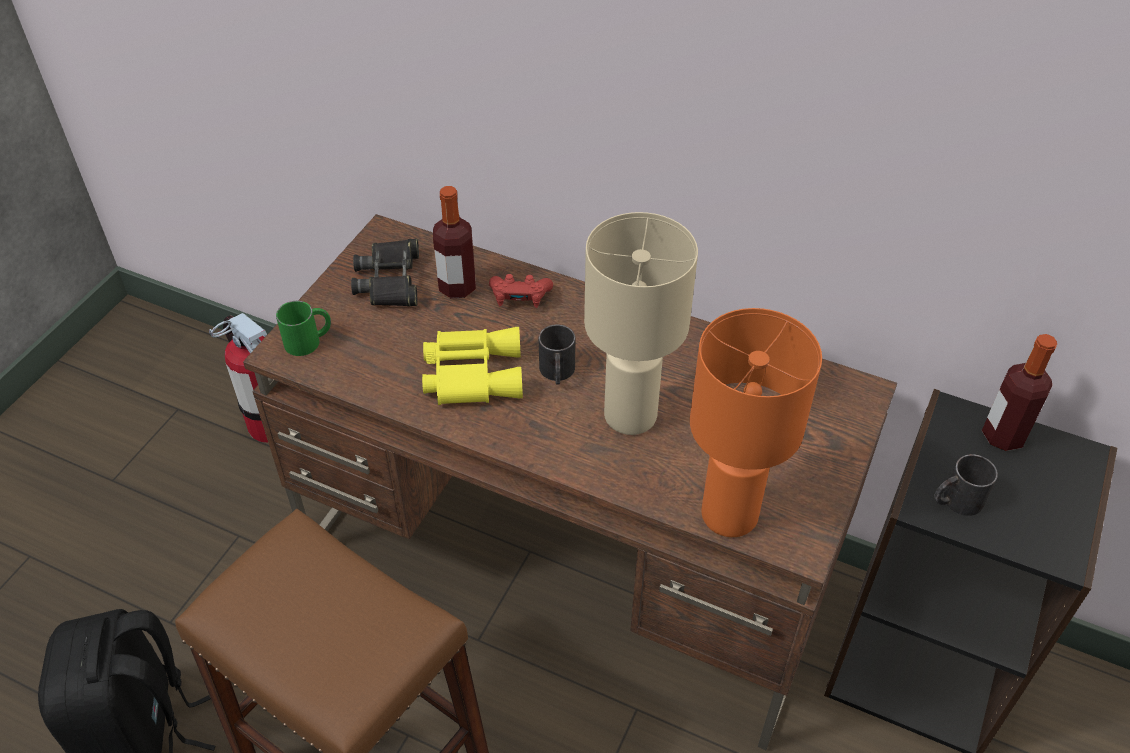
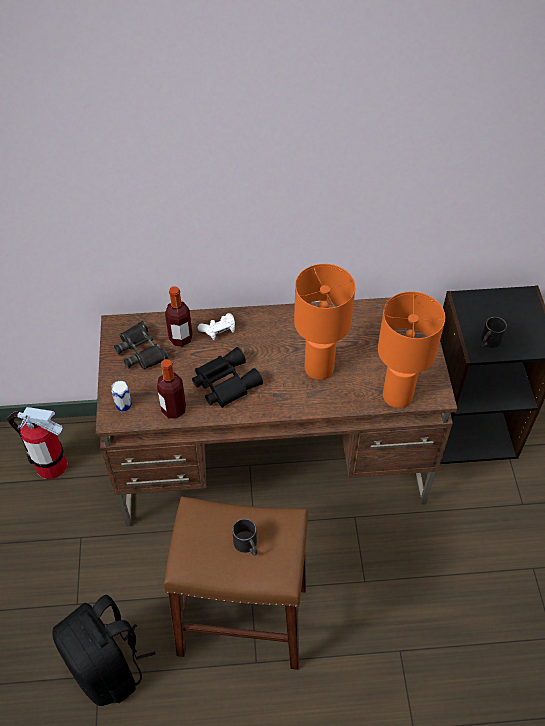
camera: 30 degrees left, 5 degrees up
(309, 340) = (123, 405): green mug -> can
(471, 372) = (224, 382): yellow binoculars -> black binoculars
(520, 298) = (219, 330): red game controller -> white game controller
(557, 373) = (268, 363): black mug -> black mug (247, 546)
(631, 416) = (320, 369): beige table lamp -> orange table lamp
(1003, 436) = (489, 301): bottle -> bottle (174, 409)

